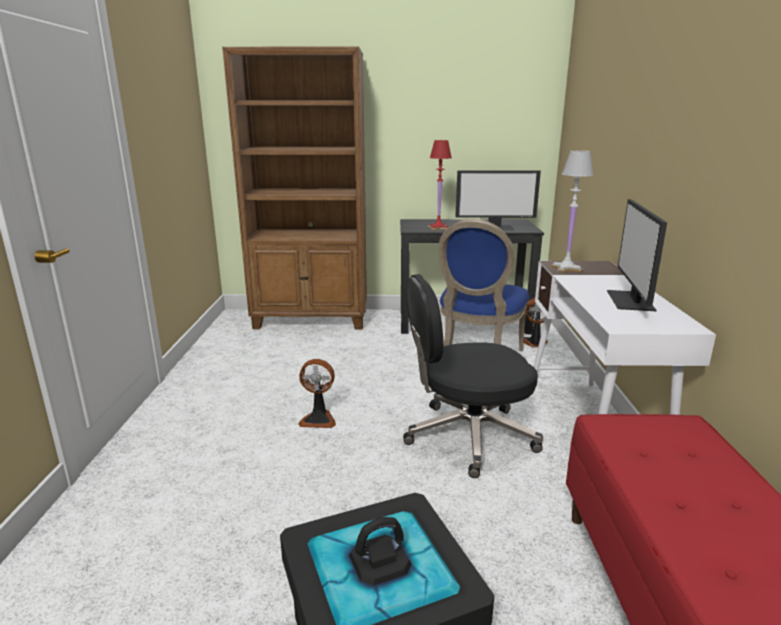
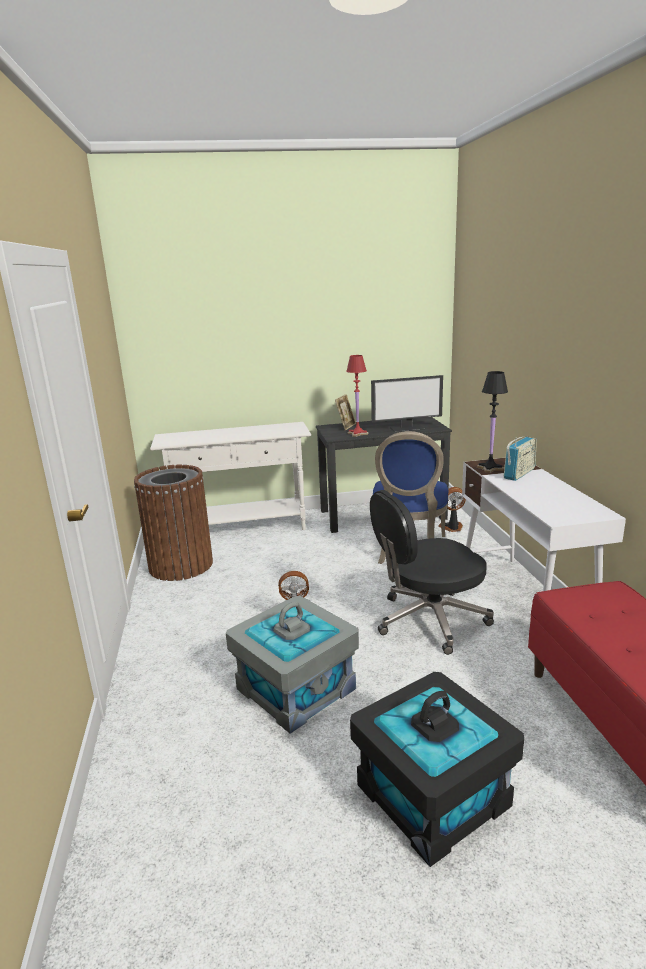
camera: 10 degrees left, 0 degrees up
(235, 346) = (181, 565): none -> brown trash can
(282, 488) = (295, 688): none -> grey storage box
(312, 320) = (241, 529): brown bookcase -> white console table
(430, 222) = (346, 426): none -> picture frame
(566, 269) = (490, 468): white table lamp -> black table lamp
(599, 277) = (519, 473): none -> radio
(631, 301) = (554, 494): monitor -> none

